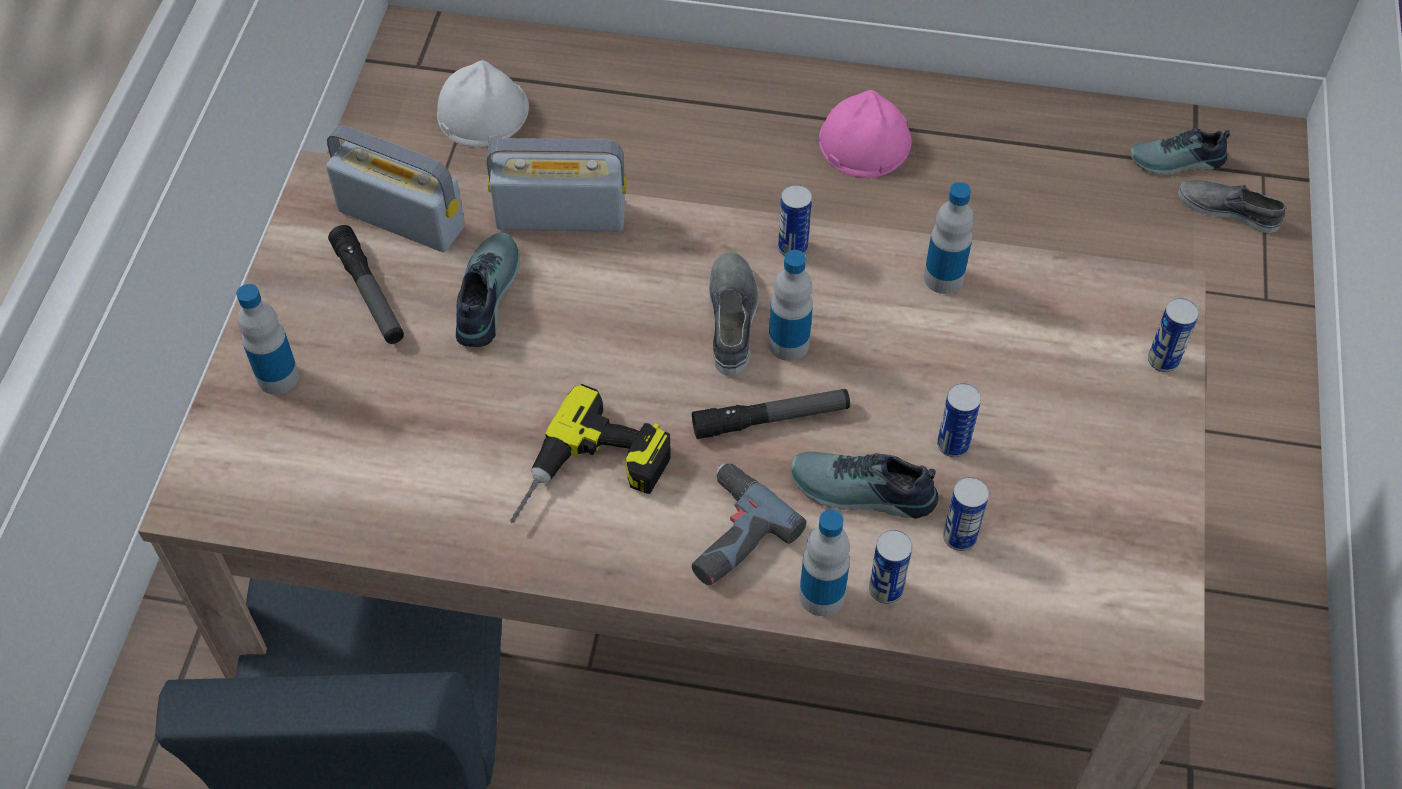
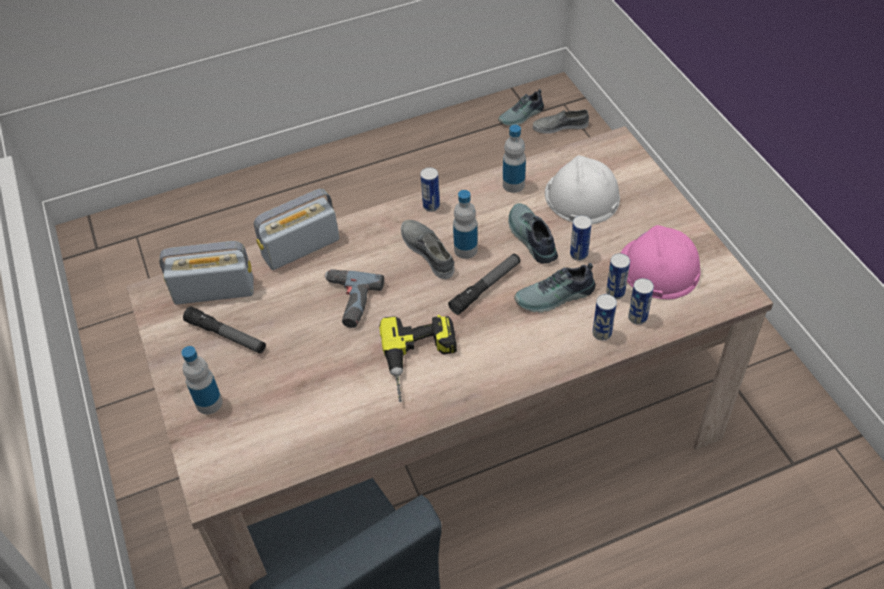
camera: 30 degrees left, 5 degrees down
(482, 111) = (152, 254): white hard hat -> white hard hat (581, 196)
(483, 296) = (291, 306): shoe -> shoe (530, 238)
(727, 532) = (508, 349): power drill -> power drill (348, 301)
(821, 596) = (575, 352): bottle -> none
(864, 141) = (368, 174): pink hard hat -> pink hard hat (658, 267)
(1163, 360) = (638, 172): can -> can (637, 317)

